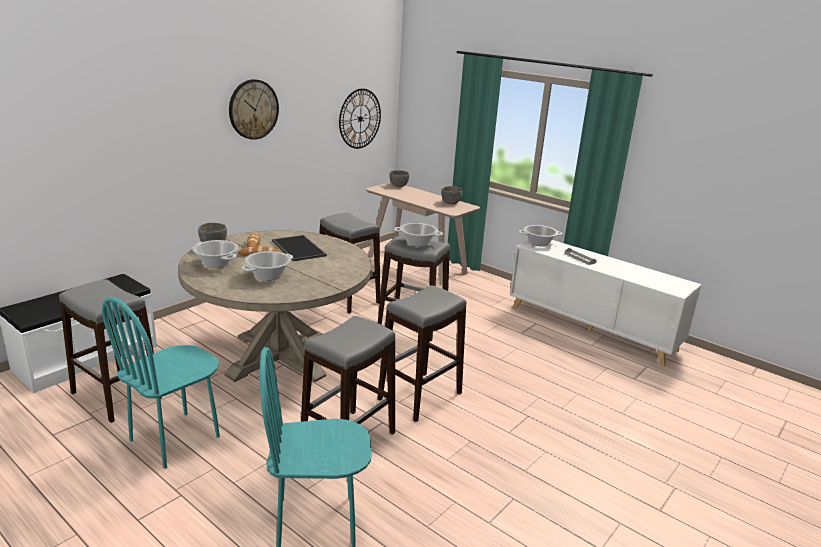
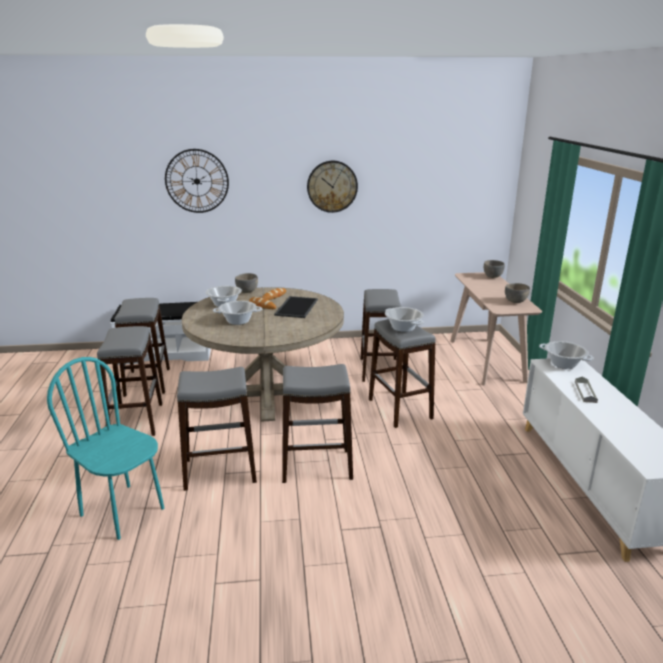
camera: 45 degrees right, 0 degrees up
(175, 439) = (136, 420): turquoise chair -> grey stool
(360, 118) = (459, 204): wall clock -> wall clock (197, 181)

